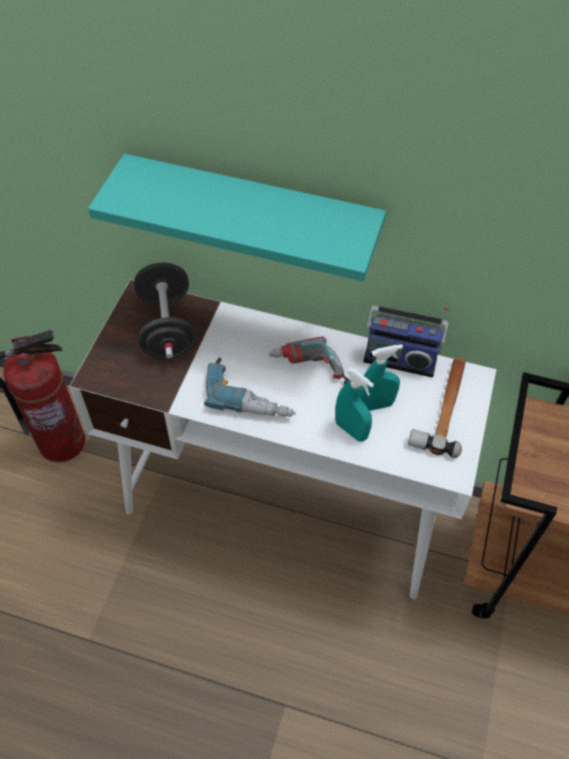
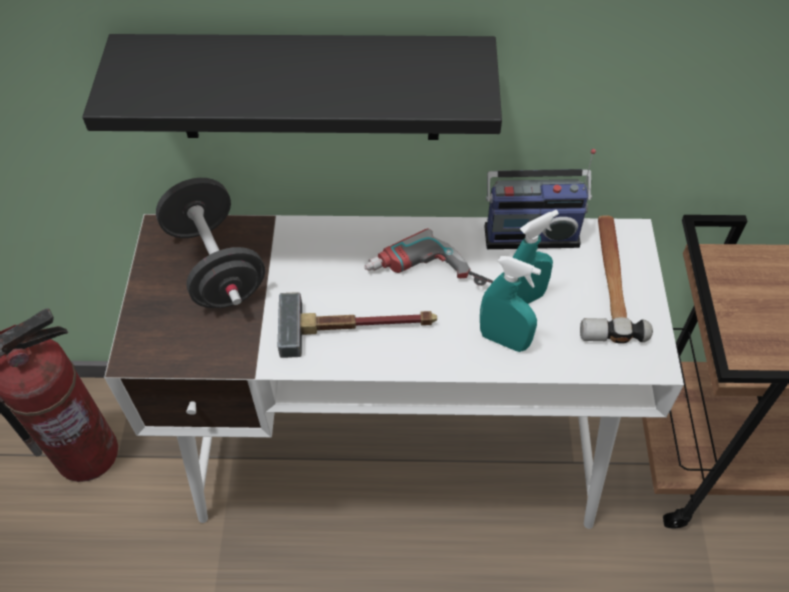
camera: 15 degrees left, 0 degrees up
(251, 395) = (358, 327): power drill -> hammer
(252, 217) = (307, 88): turquoise shelf -> black shelf

